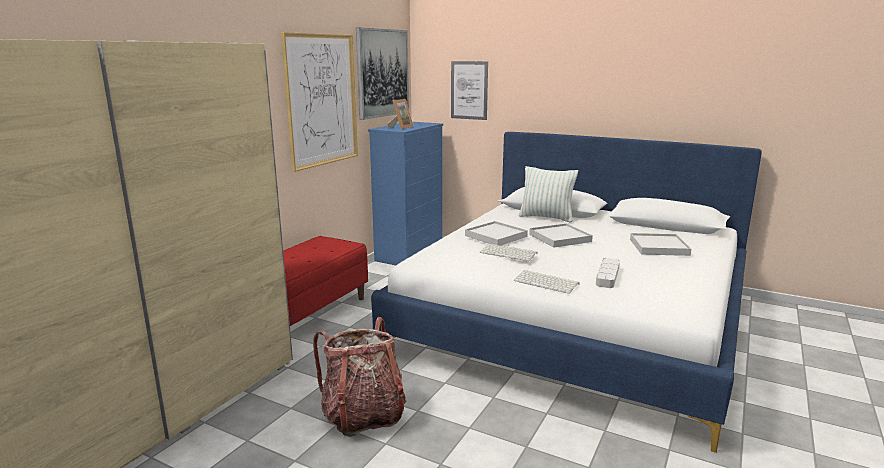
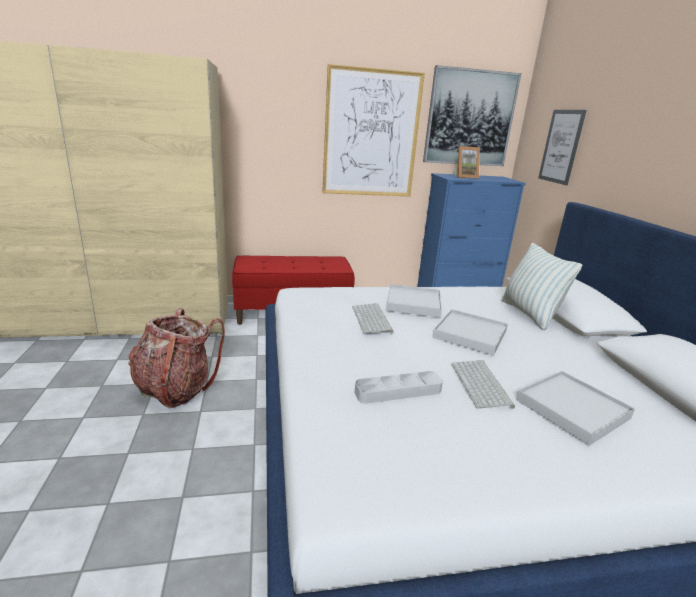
camera: 50 degrees right, 5 degrees up
(547, 282) = (324, 358): keyboard -> keyboard (482, 385)

